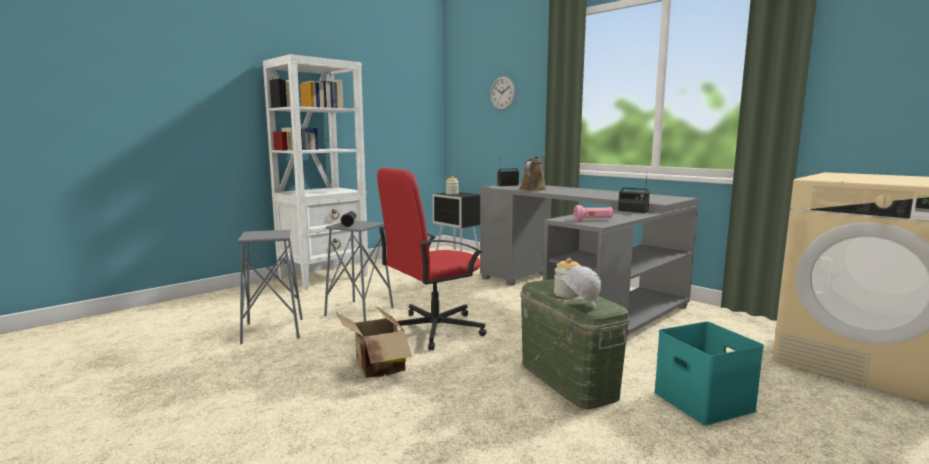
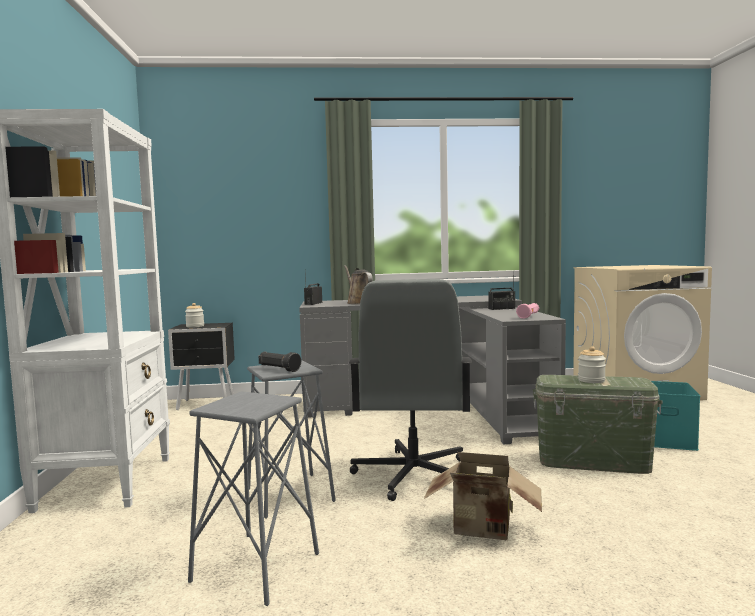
camera: 50 degrees left, 5 degrees down
(433, 329) = (412, 475): red office chair -> grey office chair
(502, 93) = (253, 199): wall clock -> none
(579, 307) = (632, 385): white hard hat -> none

